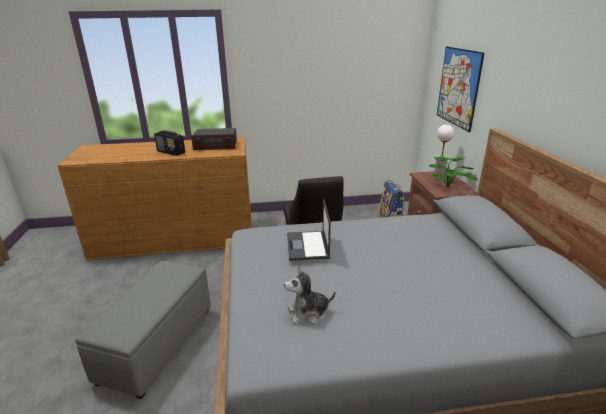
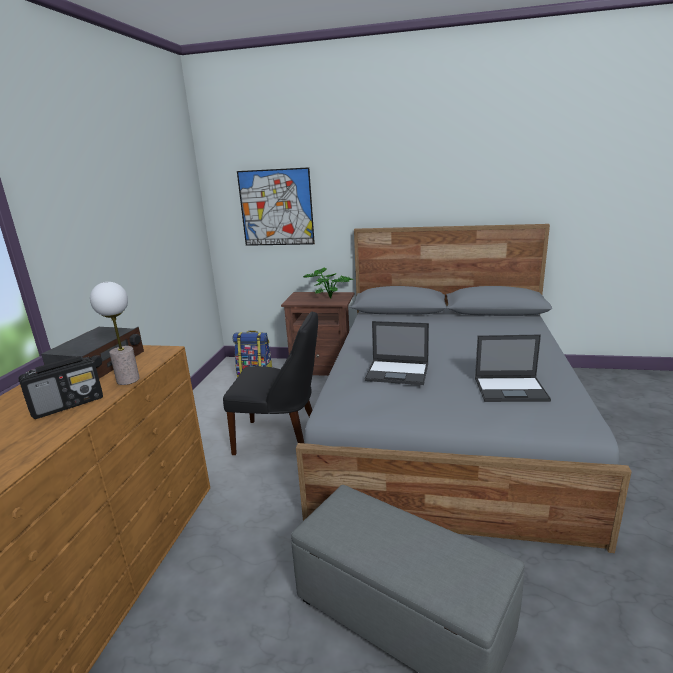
camera: 70 degrees left, 5 degrees down
(308, 313) = (511, 389): plush toy -> laptop
(439, 173) = (297, 295): table lamp -> table lamp (128, 380)

